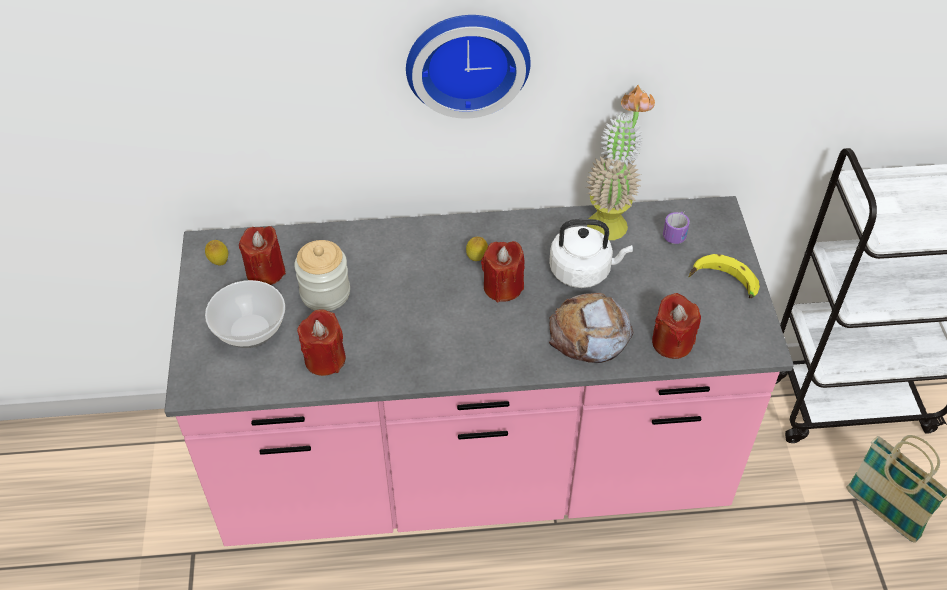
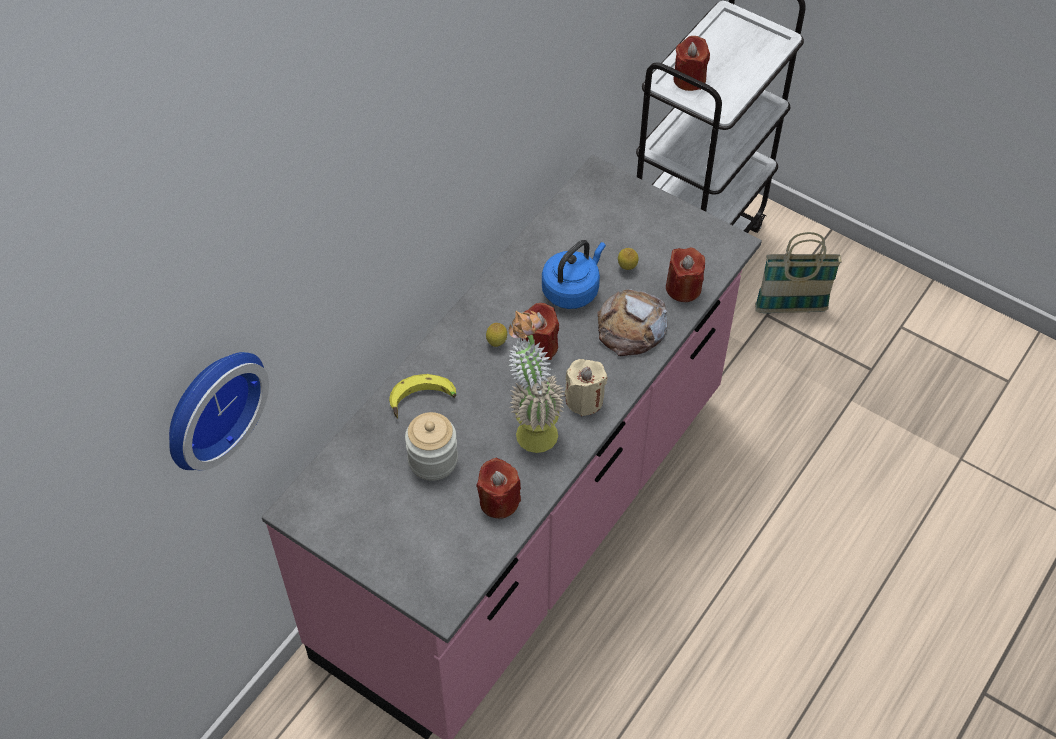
camera: 50 degrees left, 5 degrees up
(219, 263) = (326, 512): lemon -> lemon (627, 268)
(250, 332) = (423, 534): bowl -> none
(265, 272) = (369, 486): red candle -> red candle (689, 79)
(467, 60) = (424, 191): wall clock -> wall clock (209, 405)
(481, 350) = (584, 400): none -> beige candle
(583, 271) = (572, 289): white kettle -> blue kettle
(611, 218) = (540, 237): potted plant -> potted plant (532, 426)
(677, 231) = (591, 210): mug -> none
(723, 284) = (662, 223): banana -> banana (423, 402)

